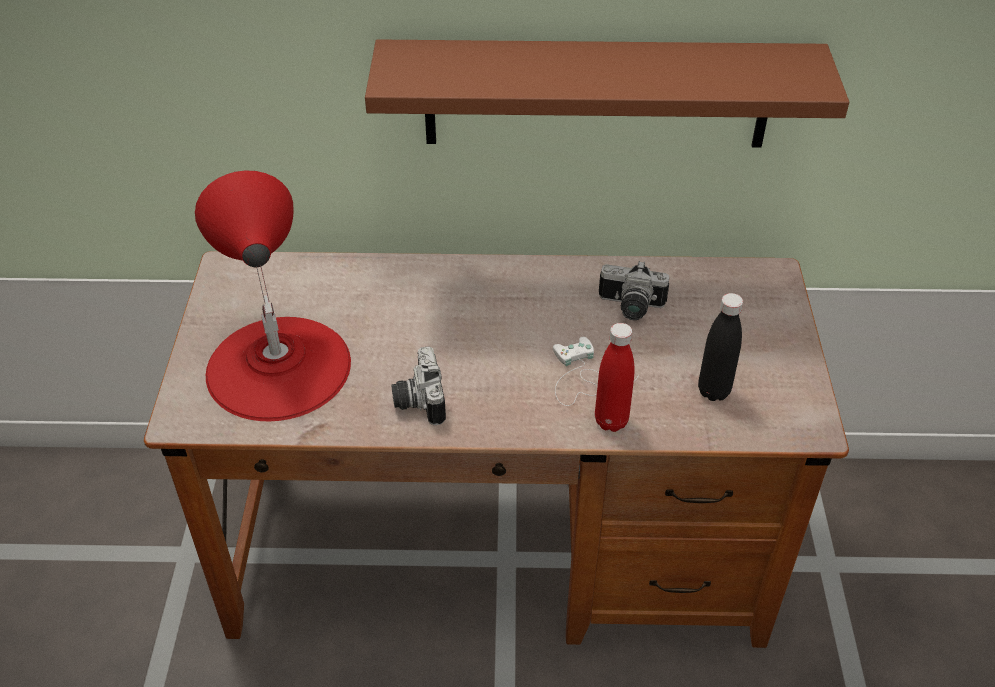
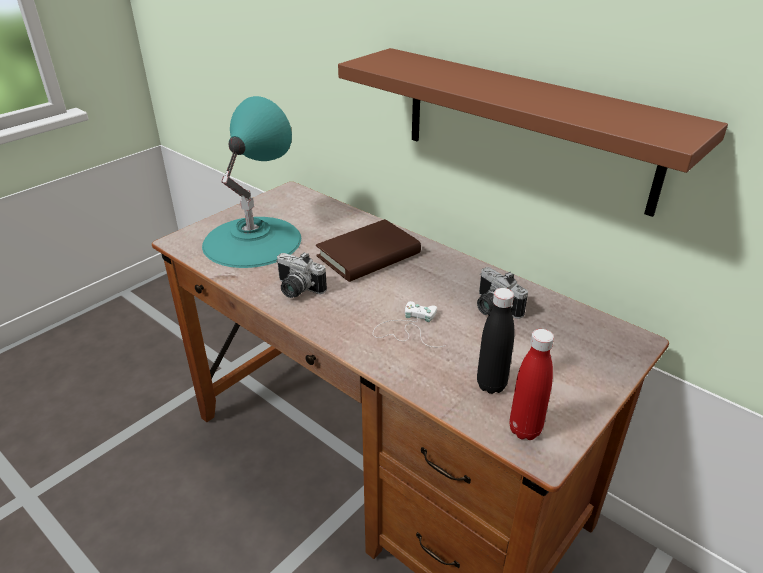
camera: 40 degrees right, 10 degrees down
(277, 366) = (252, 241): red table lamp -> turquoise table lamp
(417, 400) = (296, 290): camera -> camera turned 90 degrees counterclockwise
(439, 311) = (368, 255): none -> brown book
(611, 421) = (394, 362): red bottle -> red bottle (525, 430)

